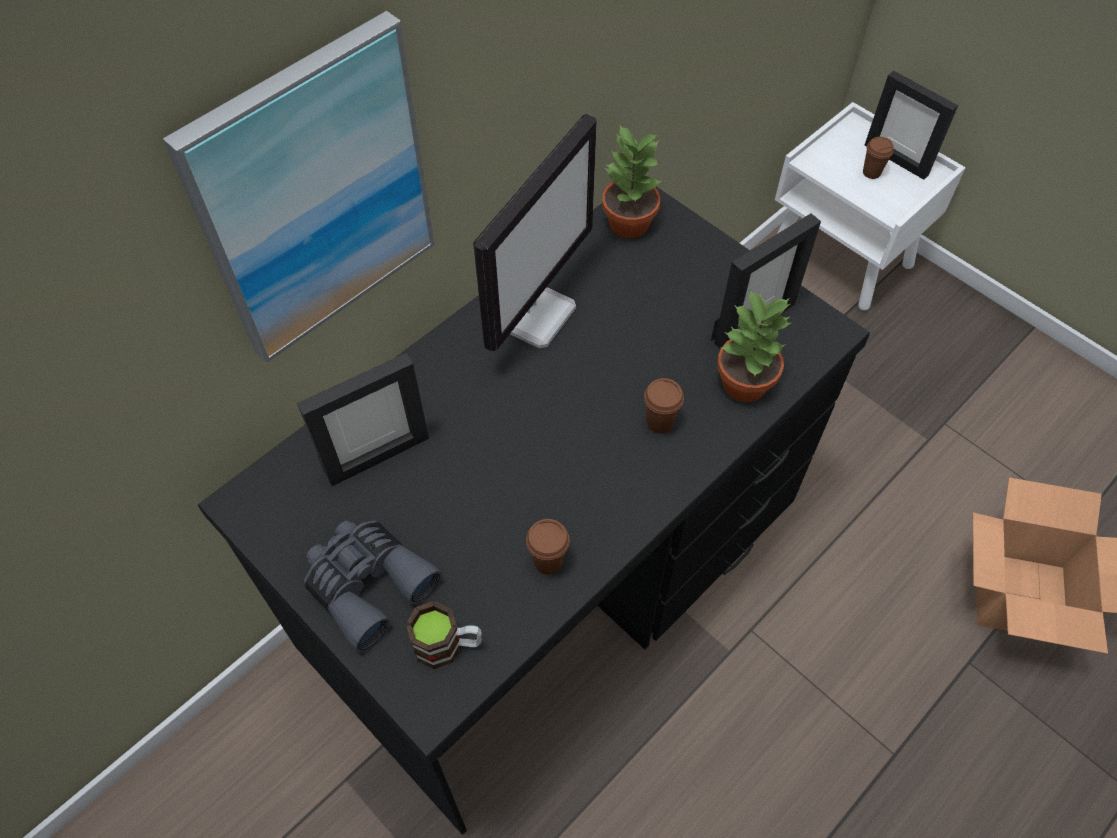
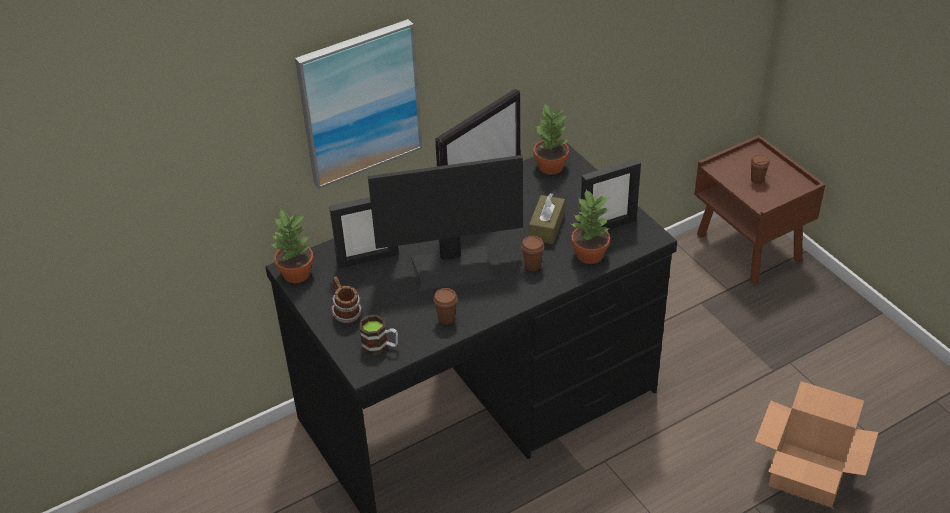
camera: 15 degrees right, 15 degrees down
(258, 513) = (296, 274): none -> potted plant
(368, 584) = (346, 314): grey binoculars -> mug
(529, 448) = (453, 267): none -> monitor
(658, 340) = (546, 227): none -> brown tissue box
(843, 257) = (749, 248): white nightstand -> brown nightstand
(897, 159) = (779, 174): picture frame -> none

